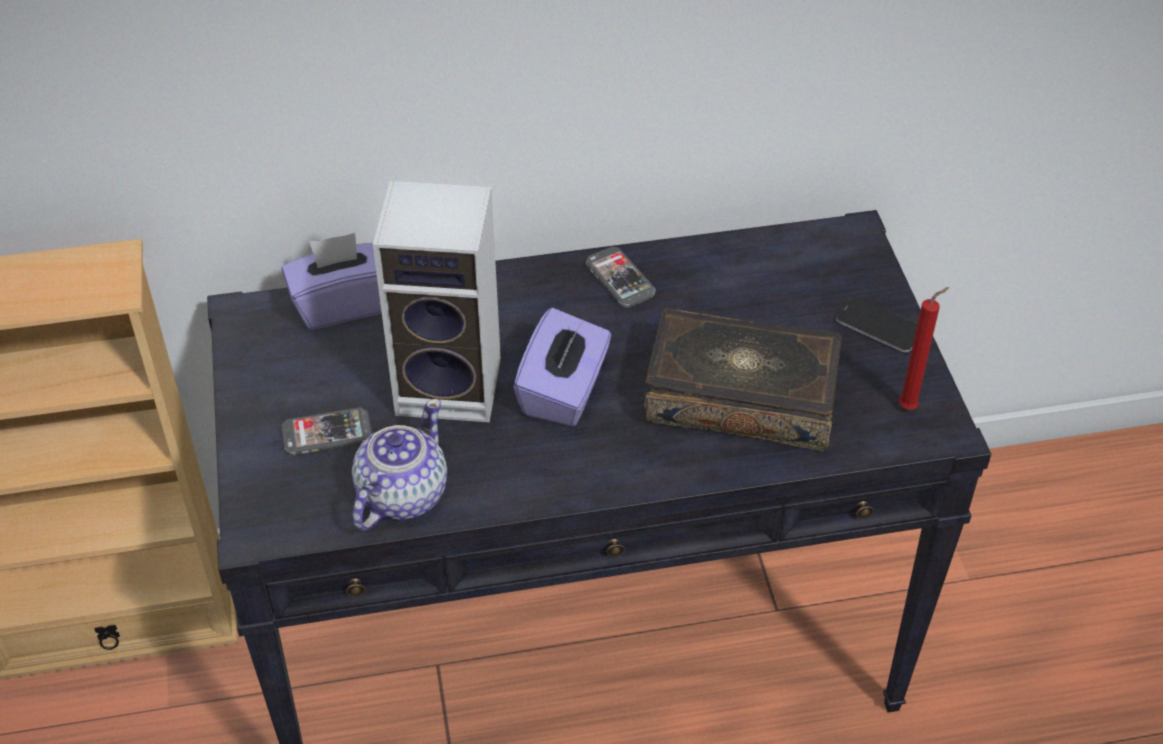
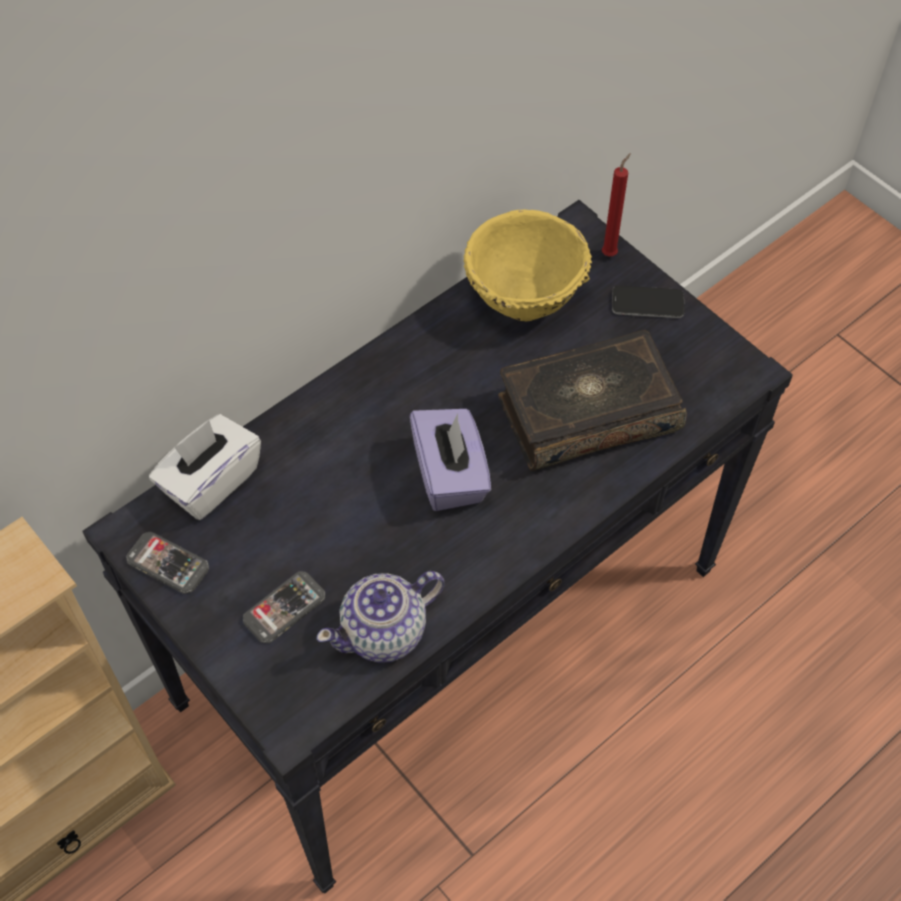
camera: 30 degrees left, 10 degrees up
(343, 304) = (210, 482): purple tissue box -> white tissue box
(401, 495) = (385, 632): teapot -> teapot turned 120 degrees counterclockwise
(453, 385) = (357, 512): speaker -> none
(620, 279) = (424, 352): phone -> phone (168, 564)
(752, 273) = (523, 299): none -> yellow bowl
(910, 407) = (713, 362): red candle -> red candle (610, 253)

